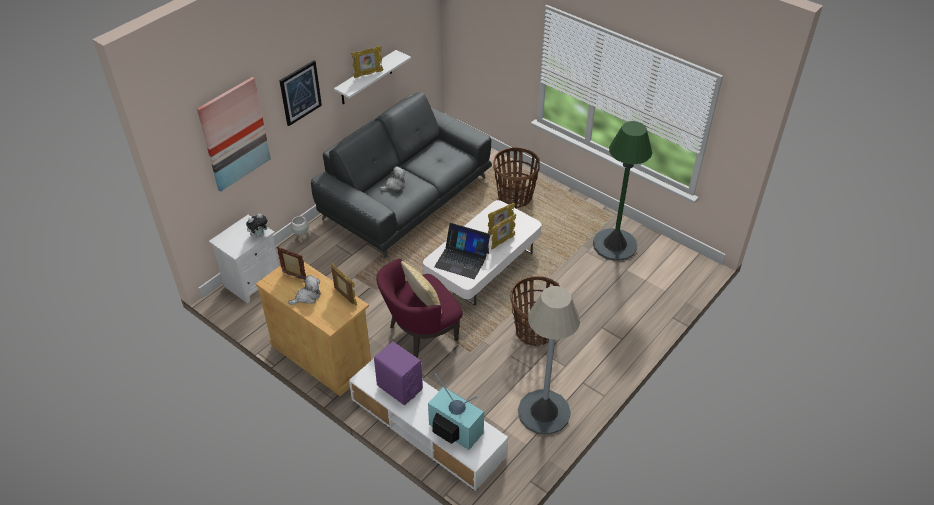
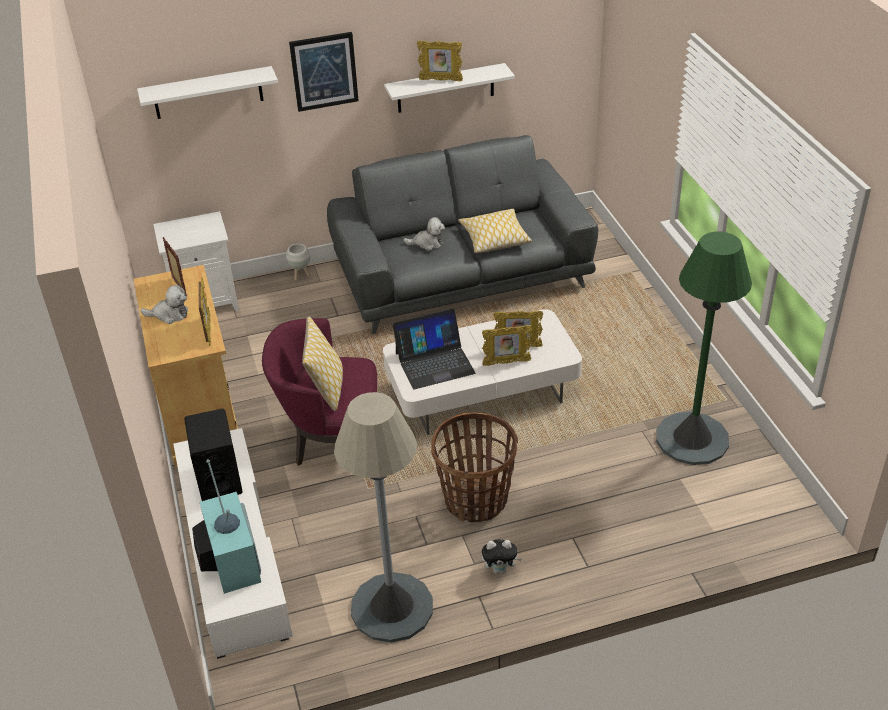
camera: 35 degrees right, 5 degrees down
(234, 134) = (208, 93): picture -> white shelf
(259, 234) = (209, 236): plush toy -> plush toy (500, 569)
(399, 387) = (218, 479): purple speaker -> black speaker
(432, 167) = (494, 239): none -> pillow
(462, 259) = (434, 362): laptop -> laptop turned 75 degrees counterclockwise
(515, 197) = (603, 325): basket -> none

